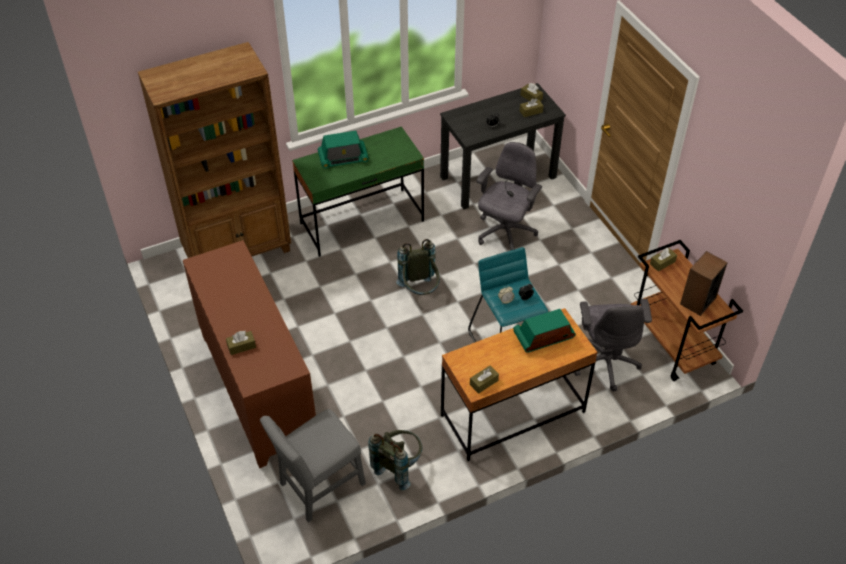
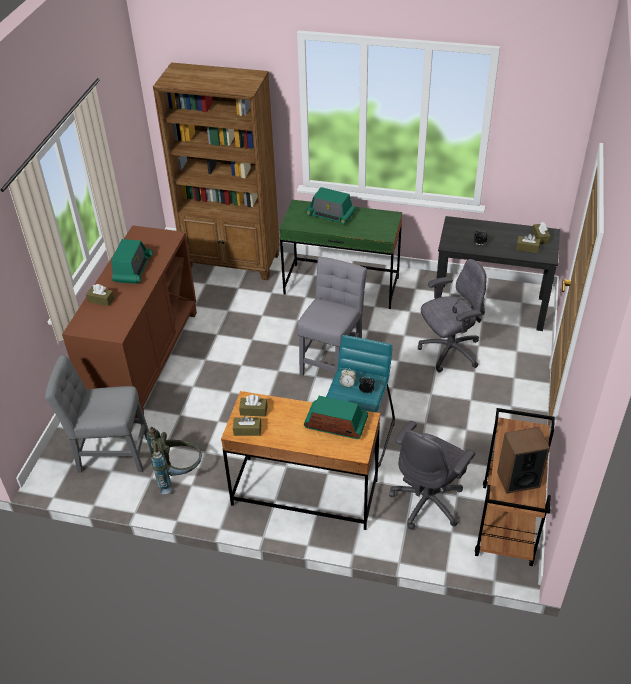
camera: 40 degrees right, 5 degrees down
(236, 301) = (133, 269): none -> radio
(420, 291) = (332, 358): grey backpack -> grey chair
(662, 263) = (519, 429): brown tissue box -> brown tissue box (253, 411)

